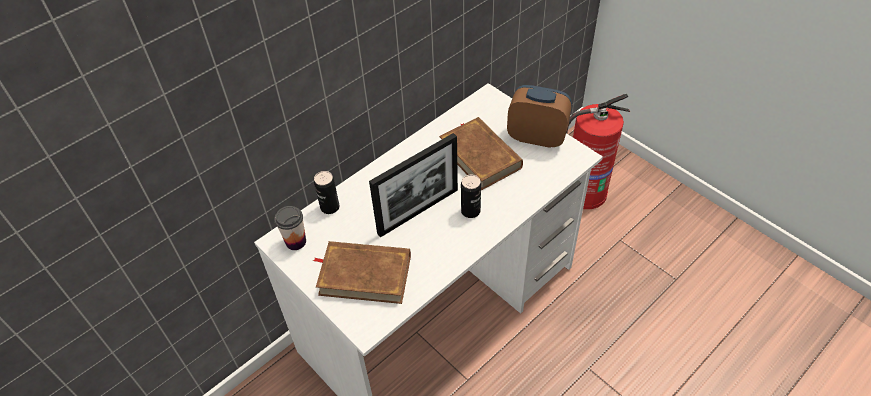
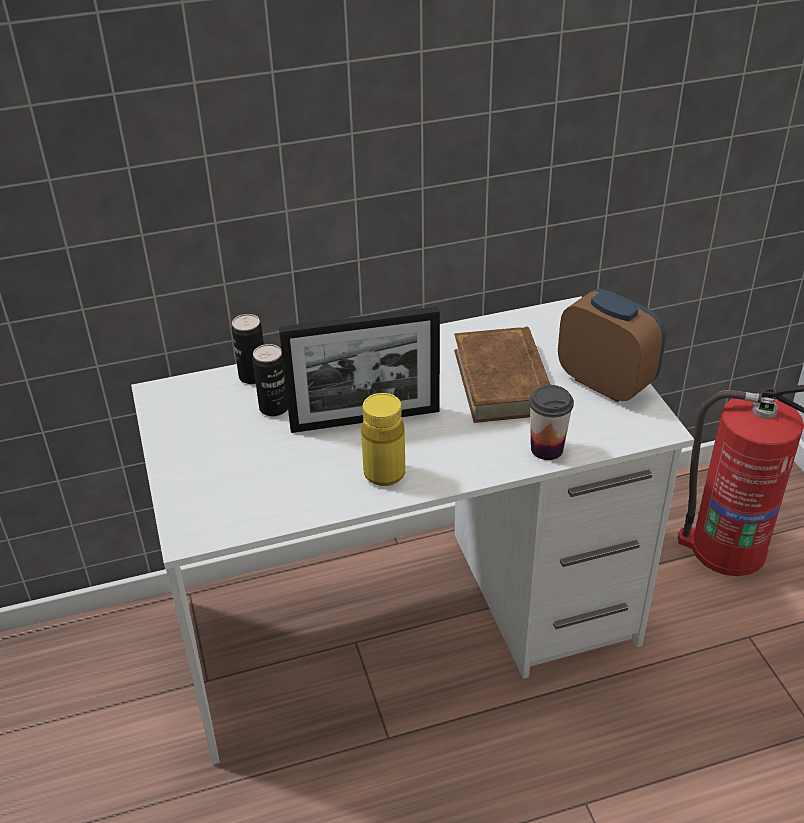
camera: 25 degrees right, 10 degrees down
(296, 242) = (180, 401): cup -> cup (547, 449)
(365, 275) = (237, 470): brown book -> none
(453, 243) = (384, 473): none -> yellow bottle
(470, 211) = (439, 443): can -> can (274, 408)

